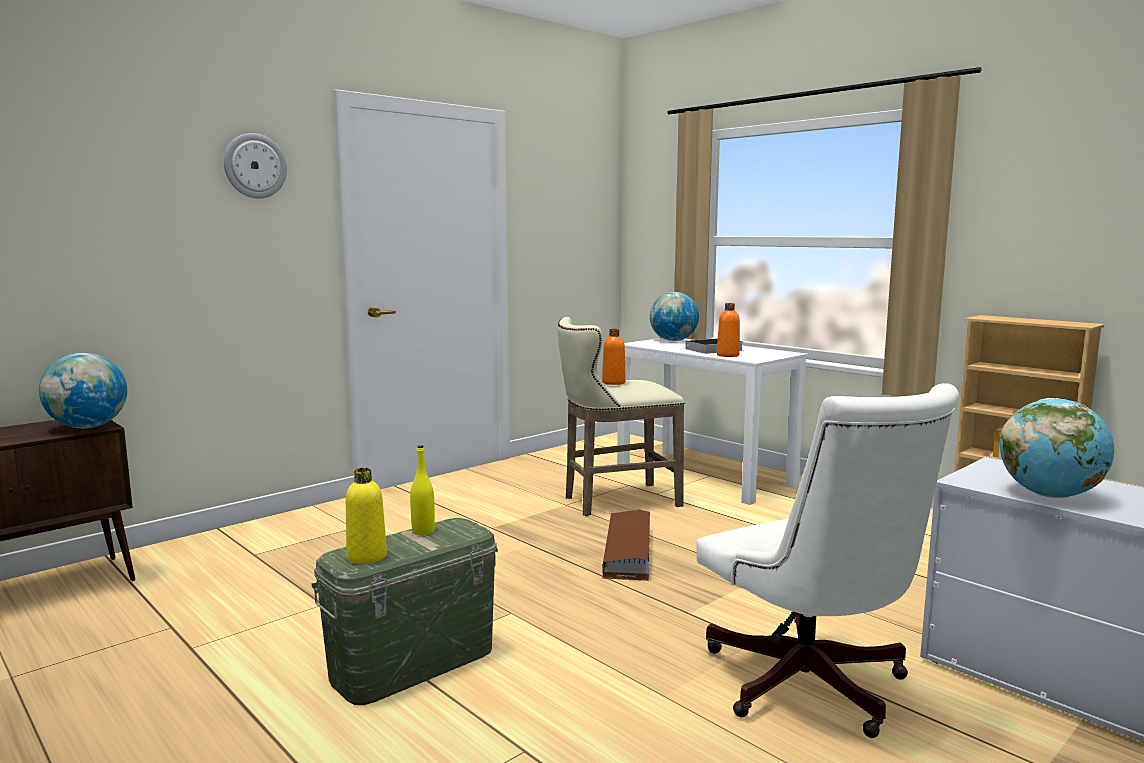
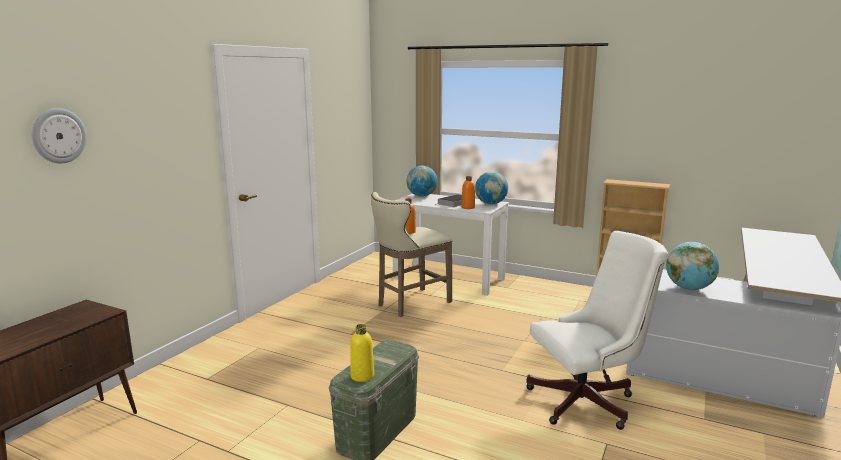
camera: 20 degrees left, 5 degrees up
(88, 427) = (97, 313): globe -> globe (491, 204)
(255, 166) = (167, 104): wall clock -> wall clock (58, 135)
(423, 532) = (376, 353): yellow bottle -> none
(628, 552) = (443, 337): brown storage box -> none
(812, 689) = (588, 401): white office chair -> white office chair turned 60 degrees counterclockwise

